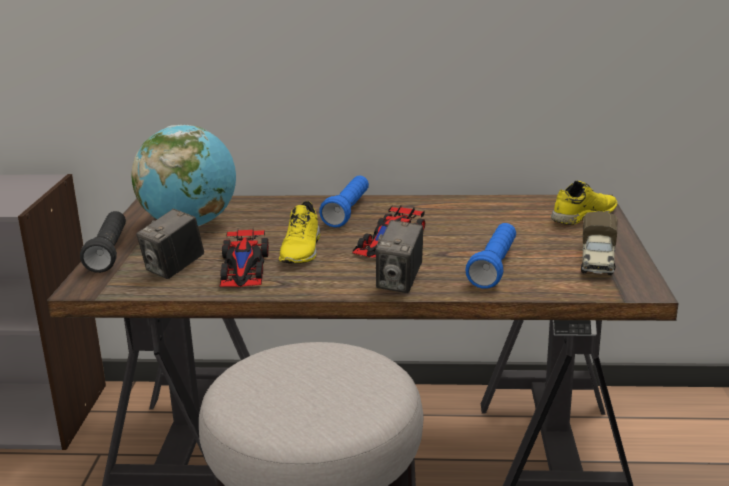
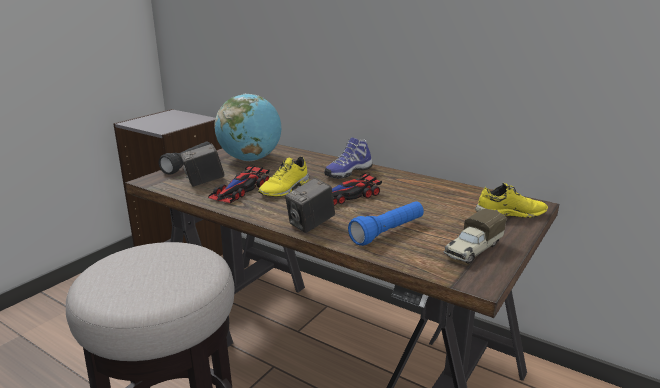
camera: 30 degrees right, 0 degrees up
(347, 212) = (347, 172): blue flashlight -> shoe

